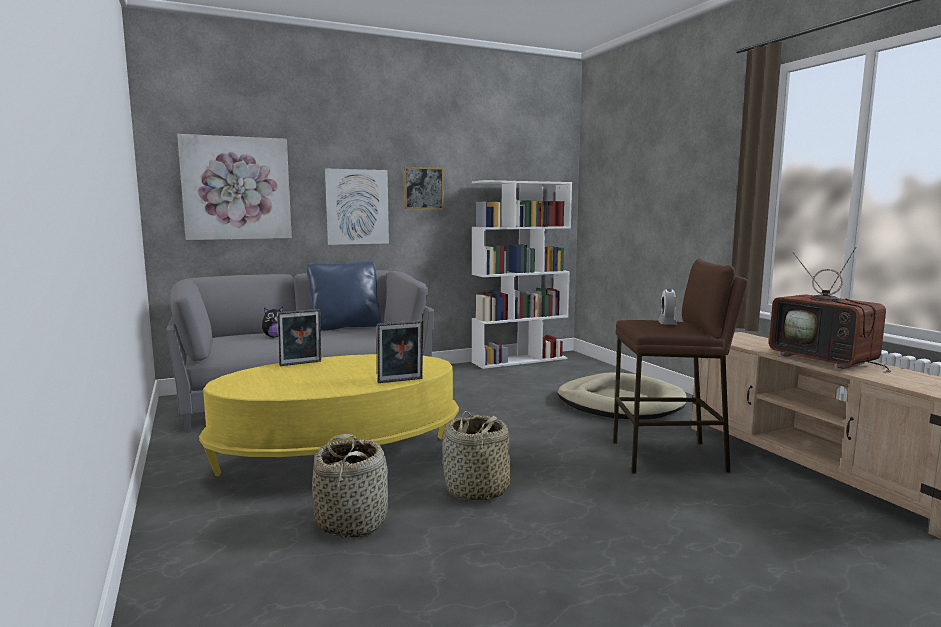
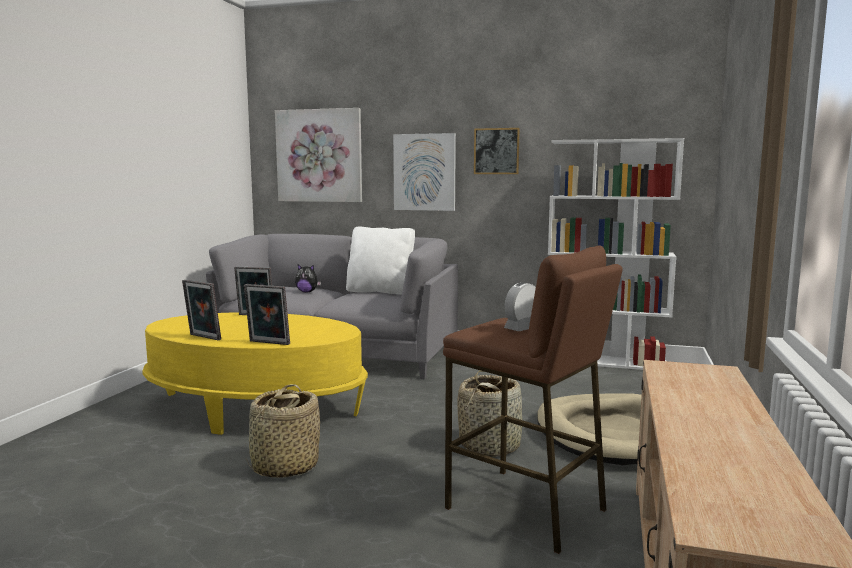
camera: 40 degrees right, 0 degrees up
(321, 390) = (203, 337): none -> picture frame
(345, 326) = (380, 291): blue pillow -> white pillow
(352, 521) = (164, 455): basket -> basket (490, 445)
(826, 360) = (710, 428): television -> none

